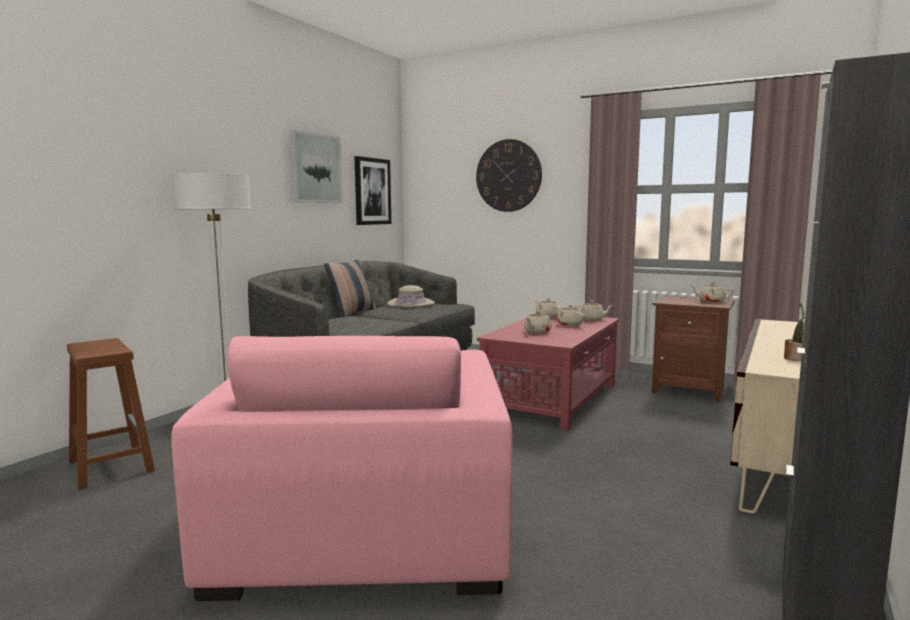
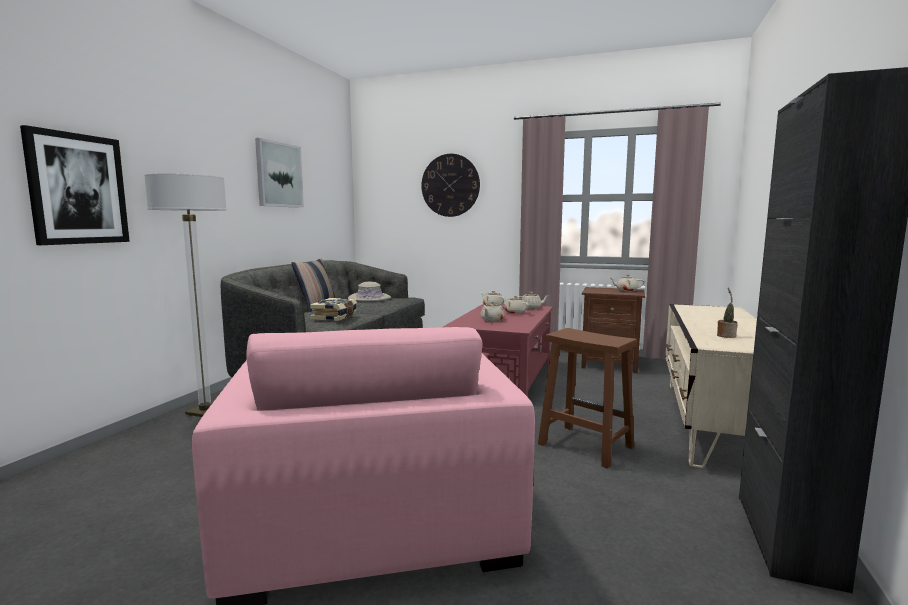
camera: 10 degrees left, 0 degrees up
(110, 465) = (89, 469): brown stool -> brown stool (584, 445)
(365, 323) = (335, 317): none -> book
(372, 191) = (328, 197): picture -> picture (78, 189)

